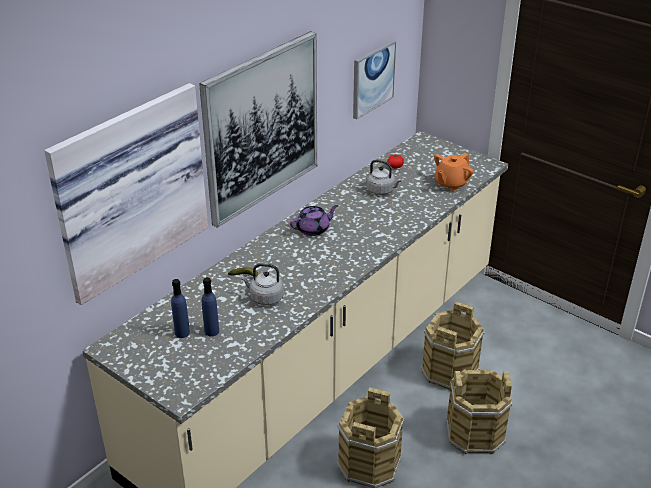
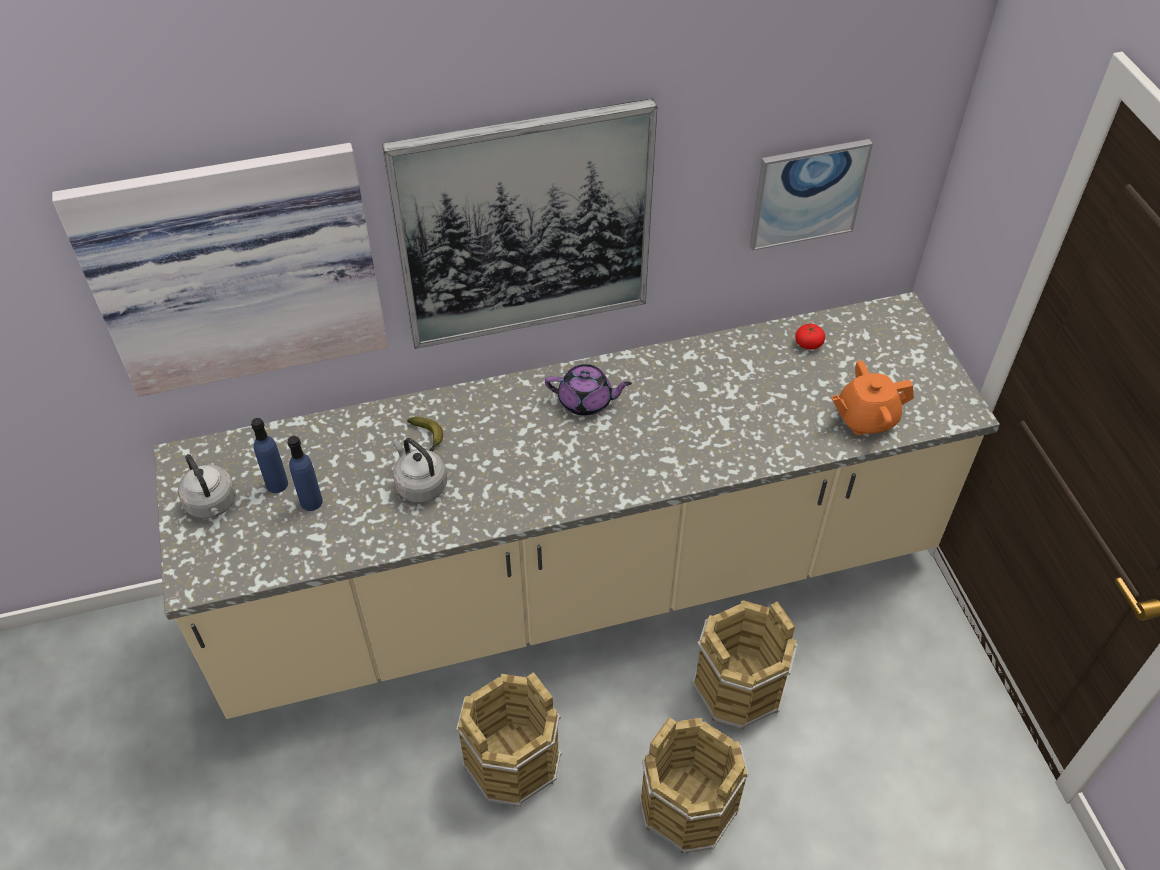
camera: 35 degrees right, 15 degrees up
(382, 191) = (746, 380): grey kettle -> grey kettle (212, 504)

